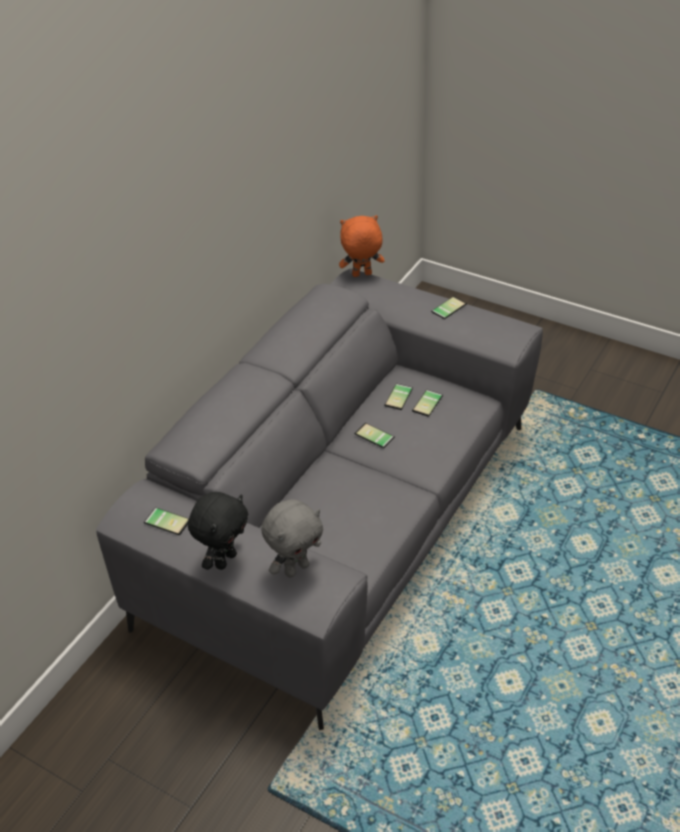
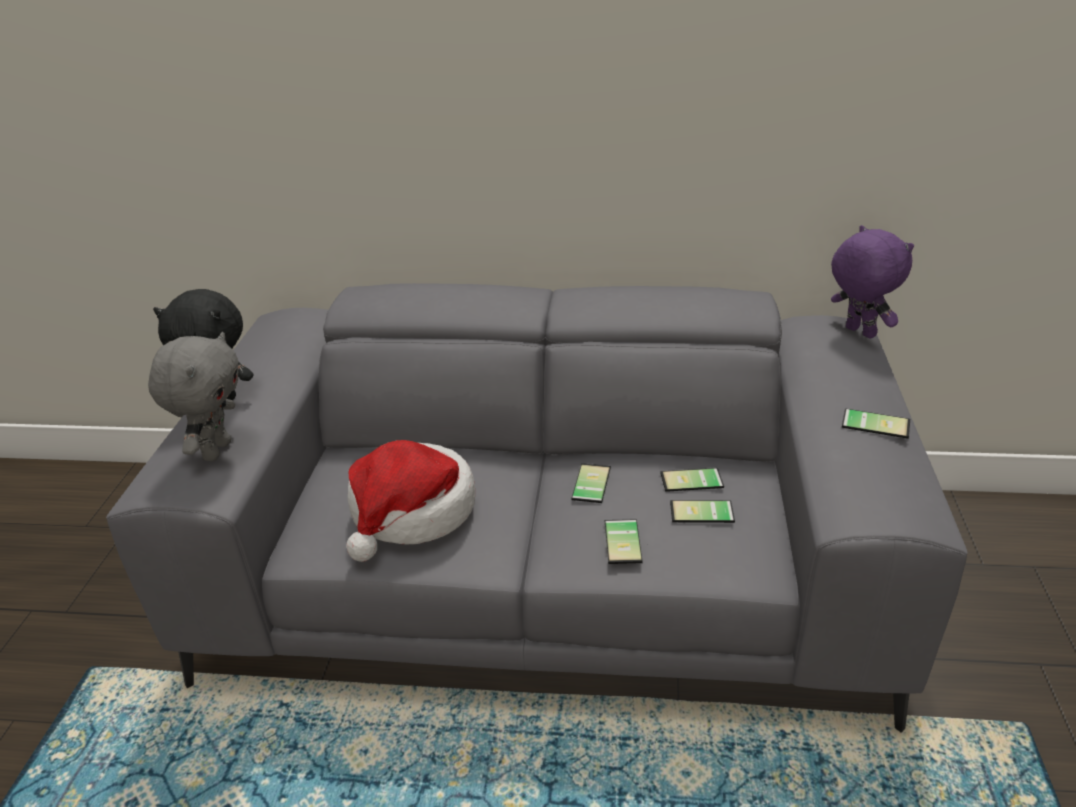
camera: 65 degrees right, 10 degrees down
(168, 520) = (275, 343): phone -> phone (626, 541)
(296, 568) = (215, 450): grey plush toy -> grey plush toy turned 105 degrees counterclockwise
(353, 517) = (411, 513): none -> hat
(361, 275) = (858, 332): orange plush toy -> purple plush toy

